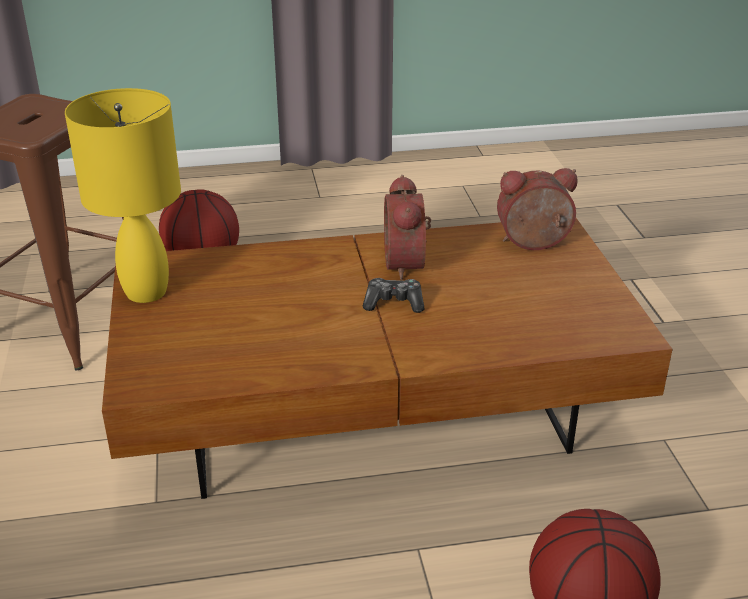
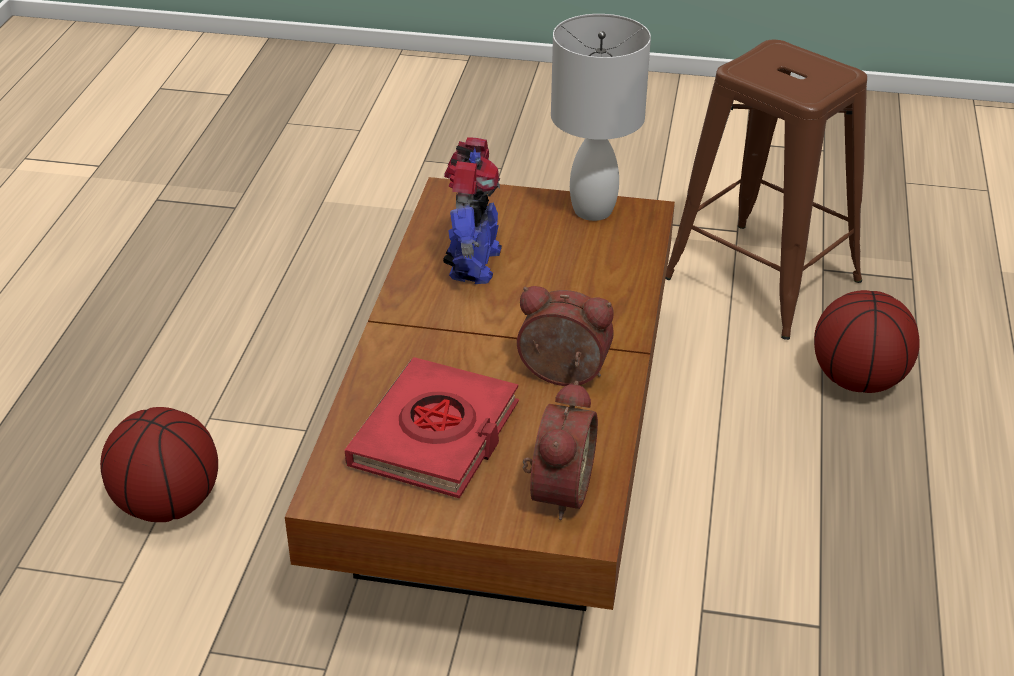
camera: 110 degrees right, 5 degrees up
(147, 292) = (591, 210): yellow table lamp -> white table lamp
(272, 339) = (473, 264): none -> toy robot
(394, 303) = (489, 346): game controller -> none
(523, 302) = (436, 436): none -> red book

